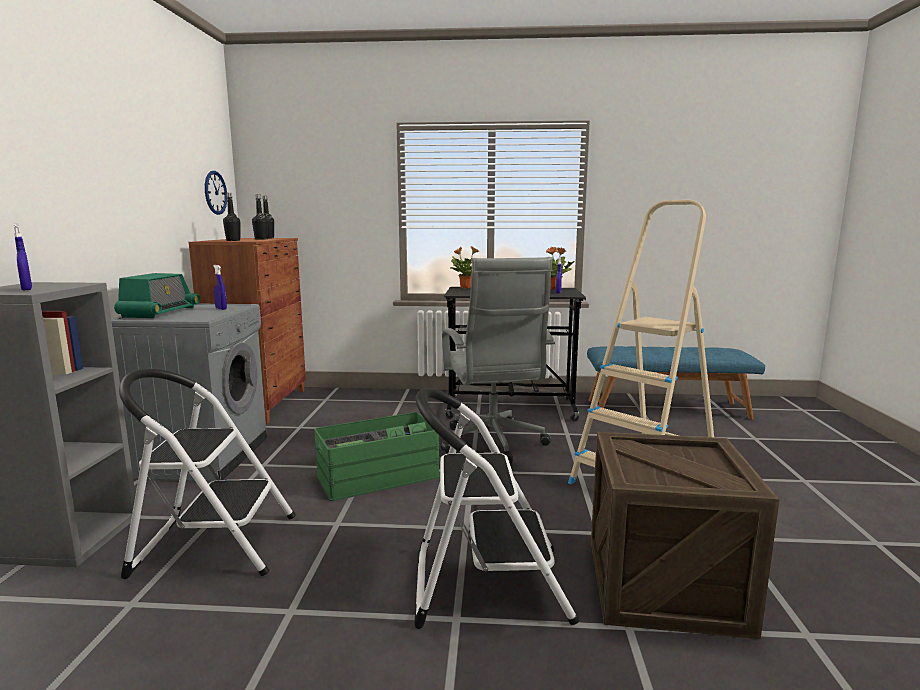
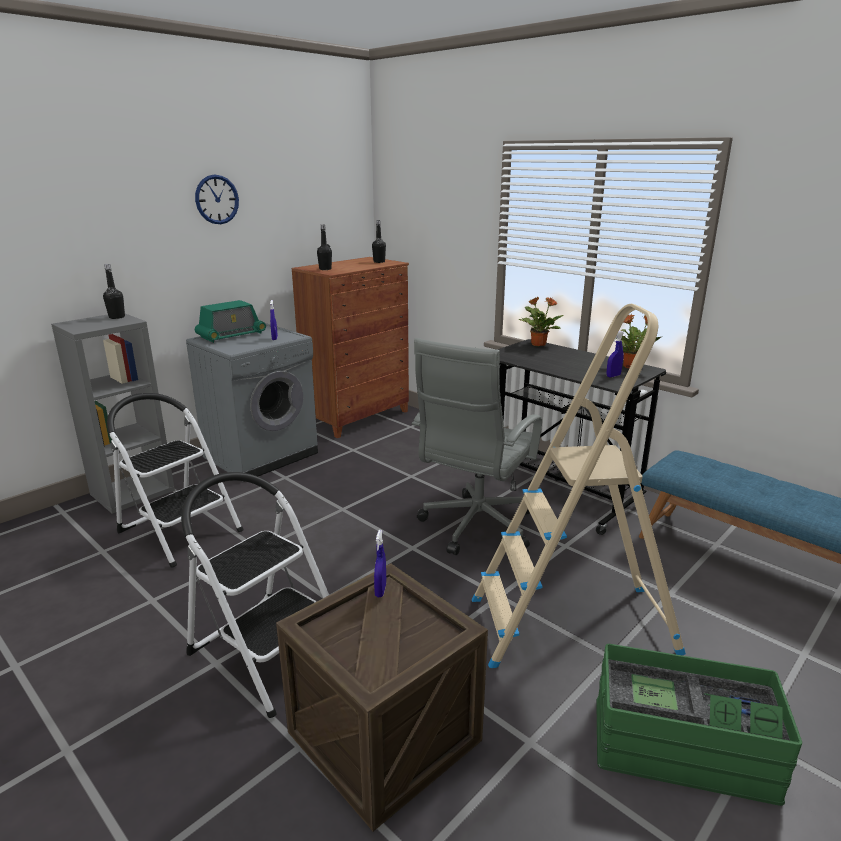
camera: 40 degrees right, 10 degrees up
(27, 289) = (89, 325): blue spray bottle -> blue spray bottle (380, 590)
(215, 192) = (340, 216): wall clock -> wall clock (217, 199)
(261, 239) = (360, 266): black bottle -> black bottle (117, 317)
(378, 475) = (339, 520): green storage box -> green storage box (682, 744)

